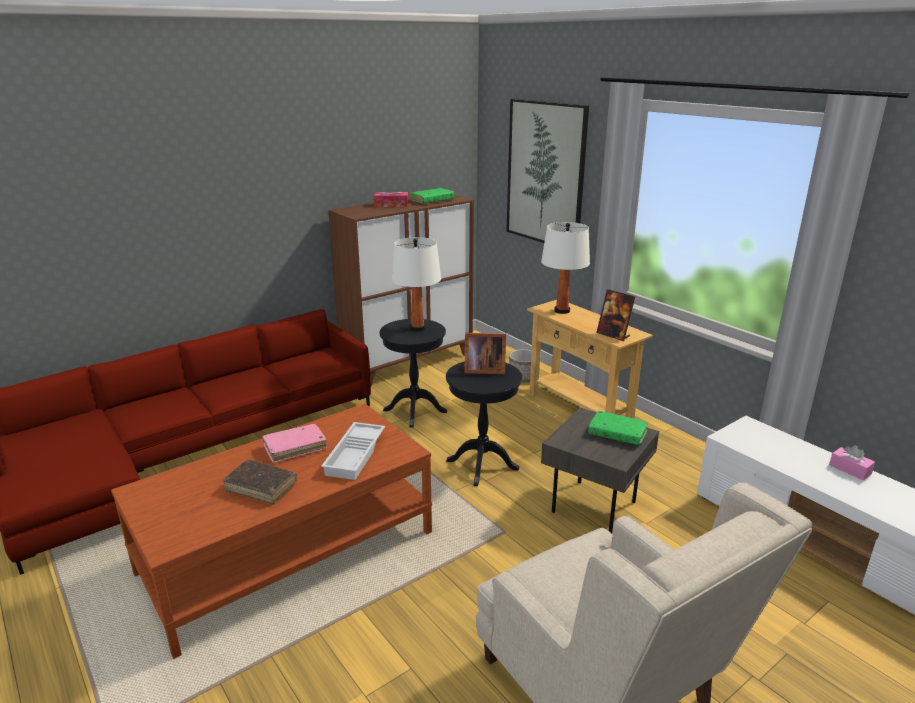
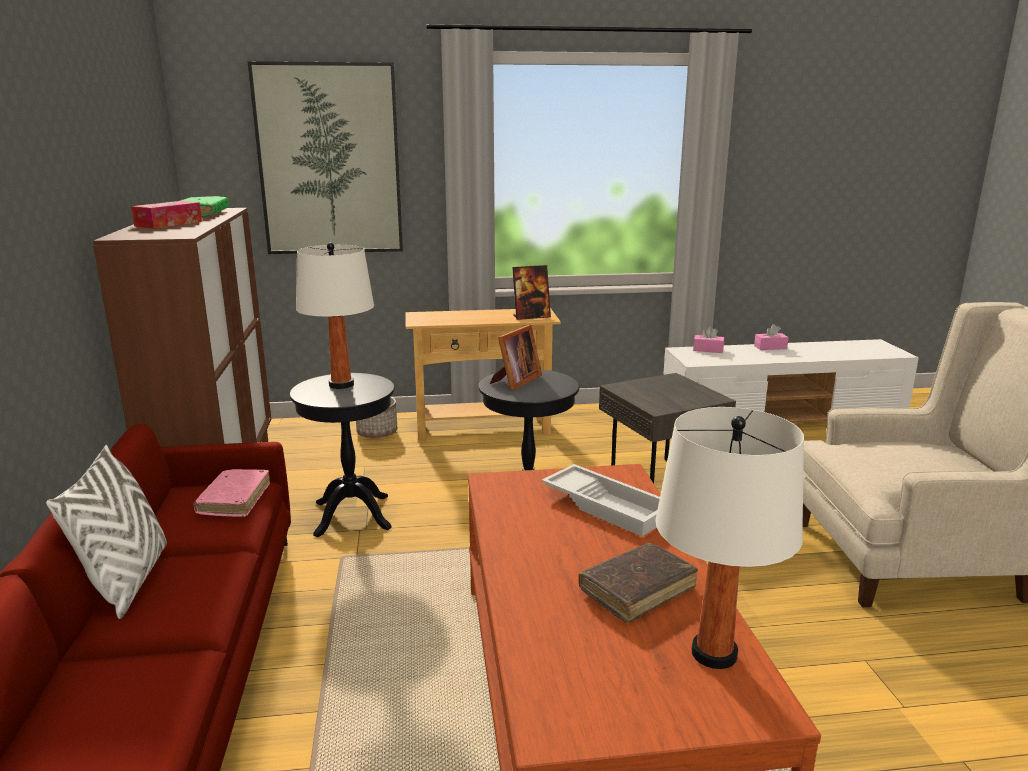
camera: 60 degrees left, 5 degrees down
(240, 373) = (127, 581): none -> white pillow
(295, 448) = (545, 544): pink book -> pink book (234, 500)
(562, 311) = (440, 317): white table lamp -> white table lamp (714, 653)
(617, 433) = (666, 386): green book -> none
(776, 437) = (708, 350): none -> pink tissue box

